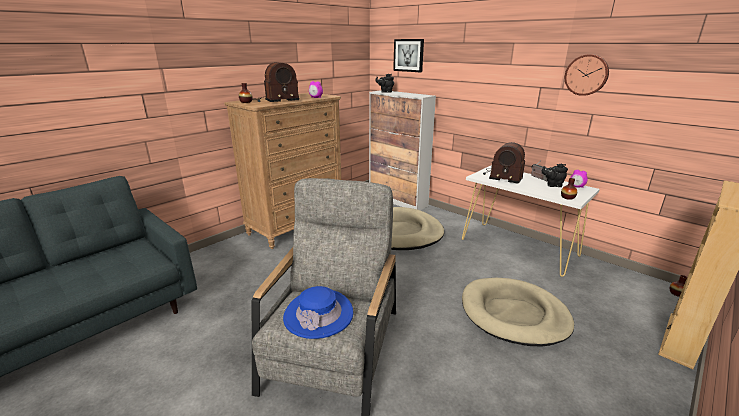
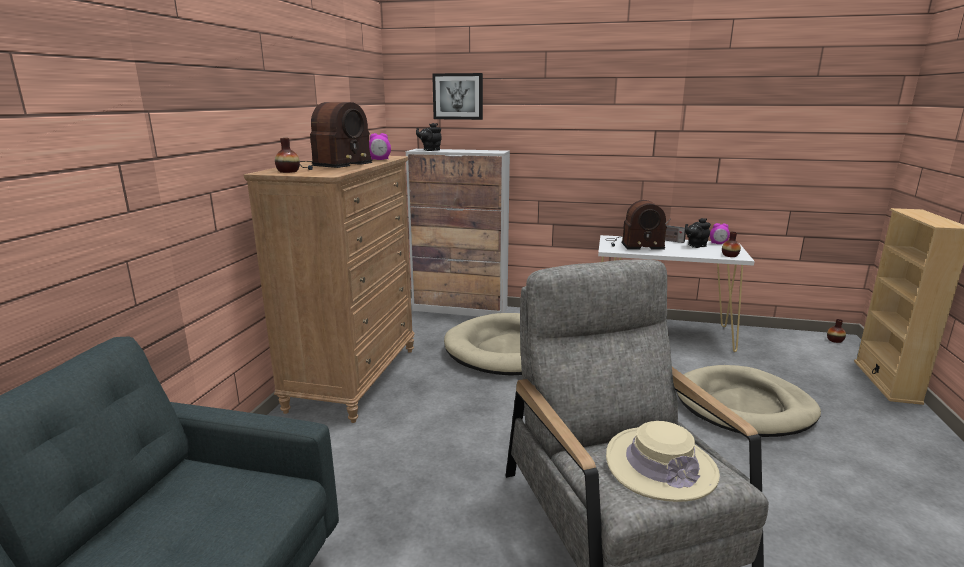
camera: 30 degrees left, 5 degrees down
(318, 314) = (660, 465): blue hat -> beige hat
(586, 75) = (710, 113): wall clock -> none

